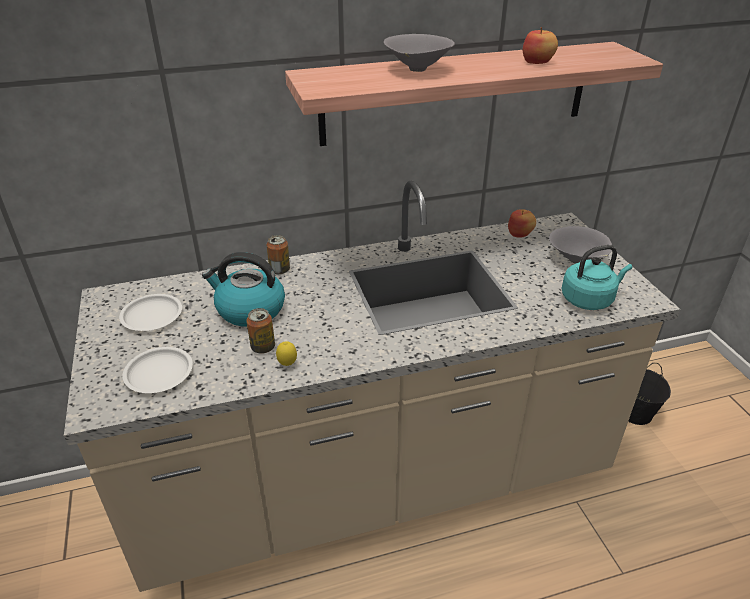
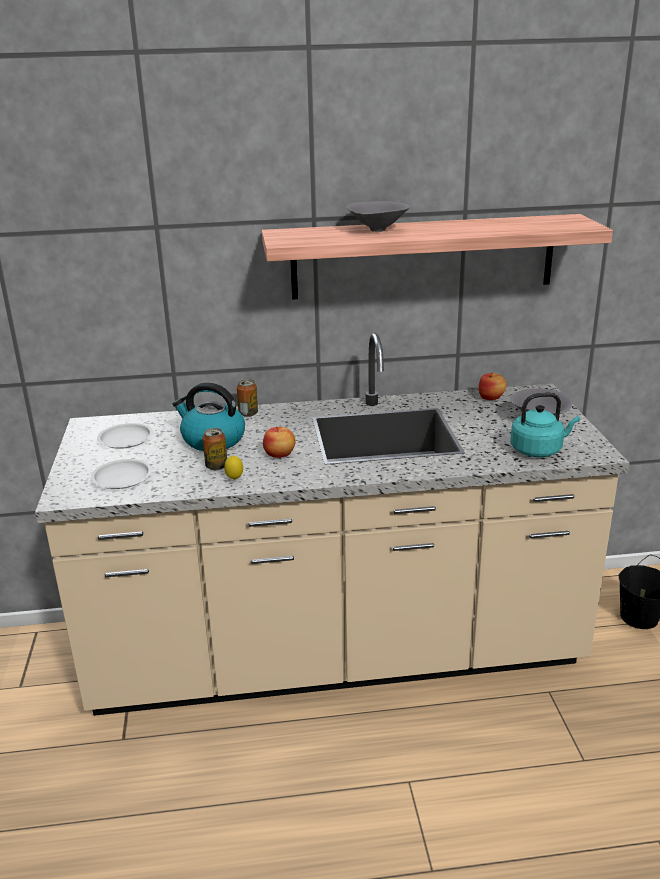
camera: 10 degrees right, 10 degrees down
(538, 62) = (492, 227): apple -> apple (280, 455)

